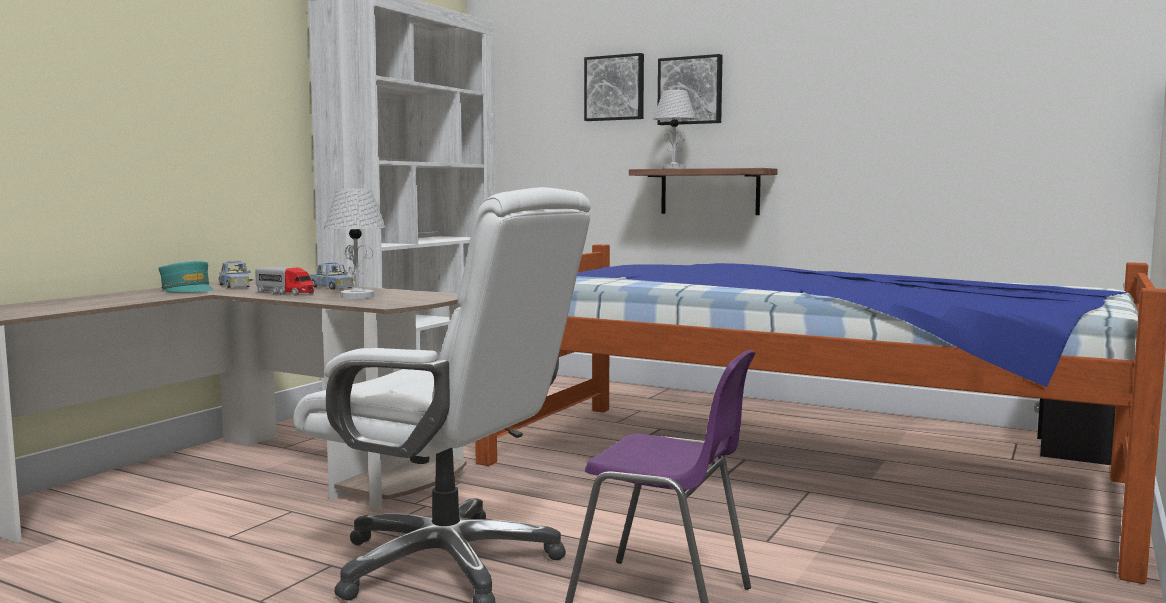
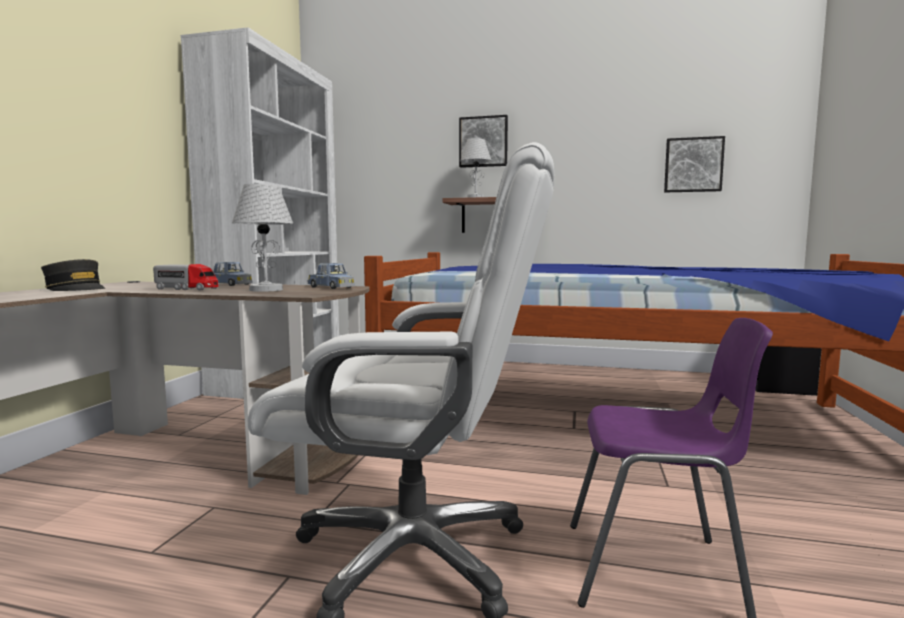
camera: 15 degrees left, 0 degrees up
(187, 290) = (76, 289): turquoise cap -> grey cap
(235, 286) = (126, 285): blue toy car -> blue toy car (331, 287)
(615, 88) = (424, 140): picture -> picture (693, 165)

